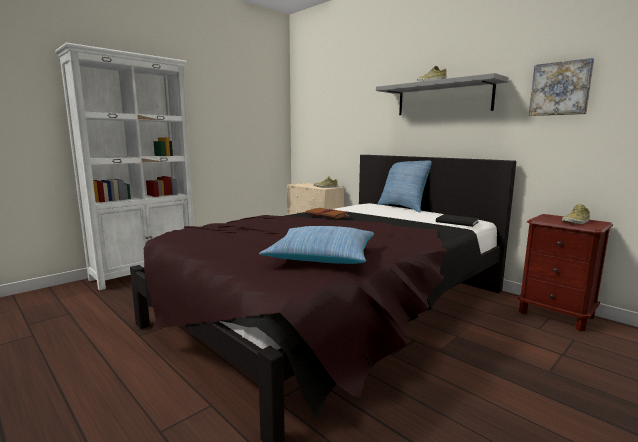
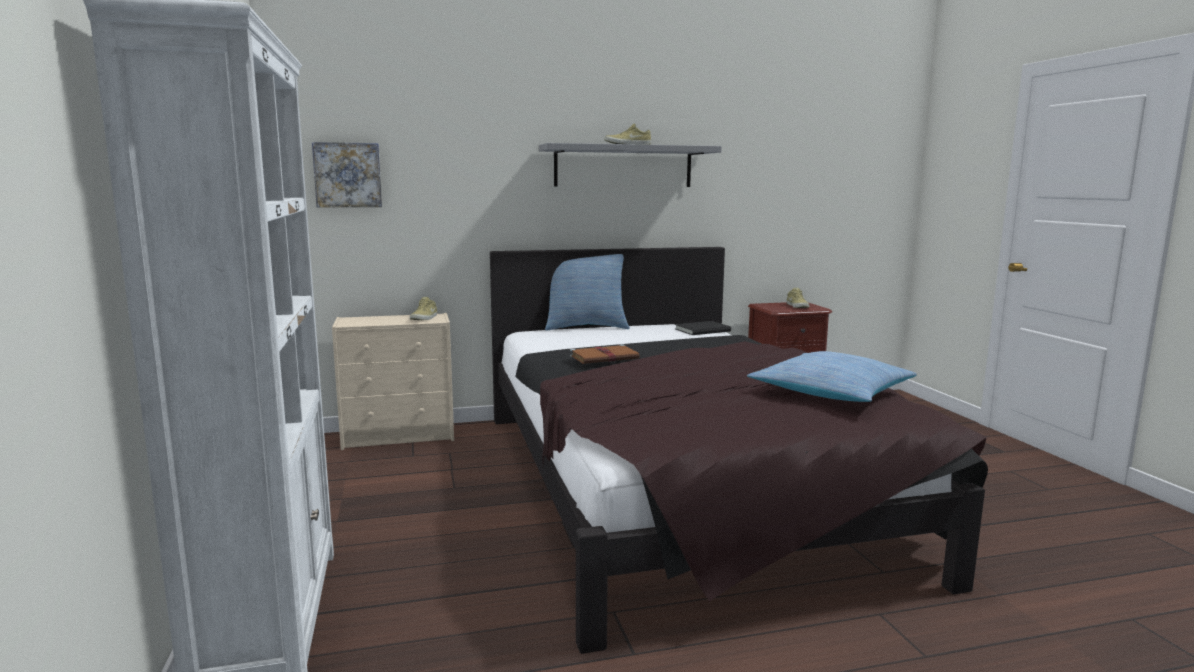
camera: 60 degrees left, 0 degrees up
(560, 89) = (755, 167): picture -> picture (348, 175)

